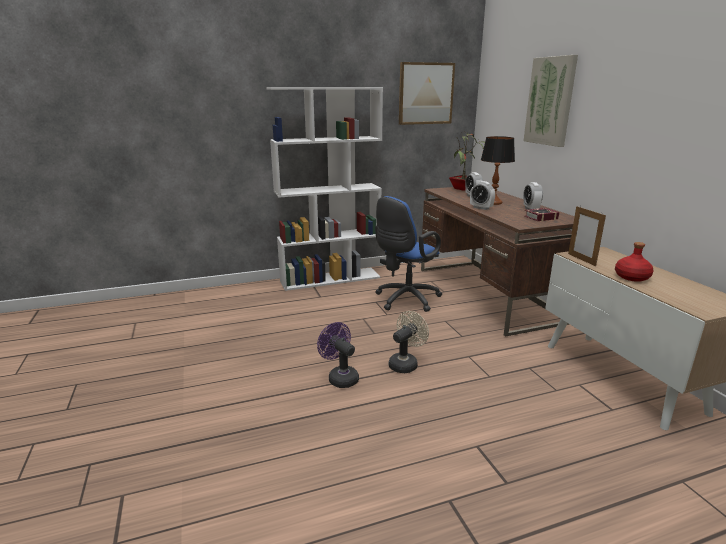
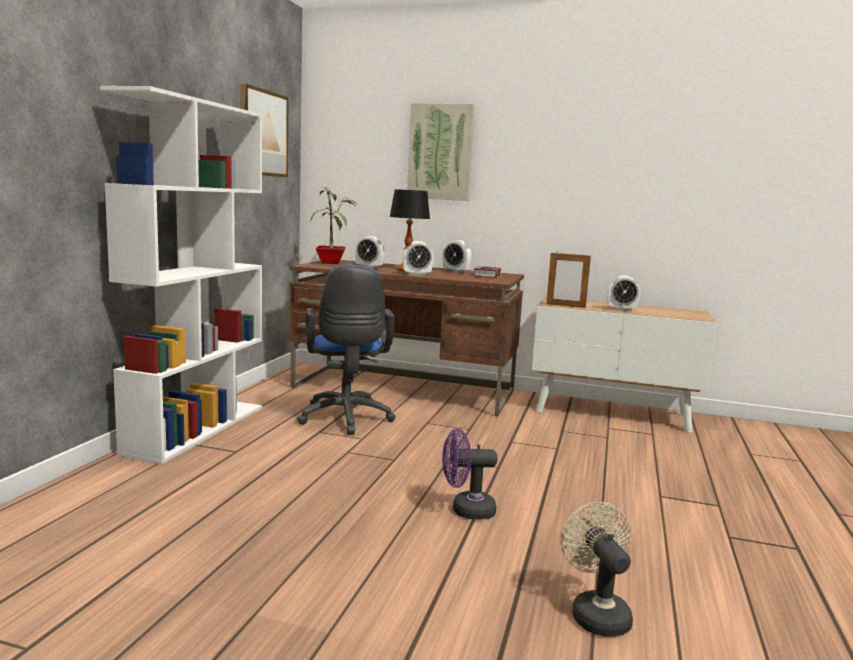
camera: 55 degrees left, 10 degrees down
(405, 363) = (485, 470): beige fan -> beige fan (596, 613)
(632, 277) = (621, 309): red bottle -> alarm clock

